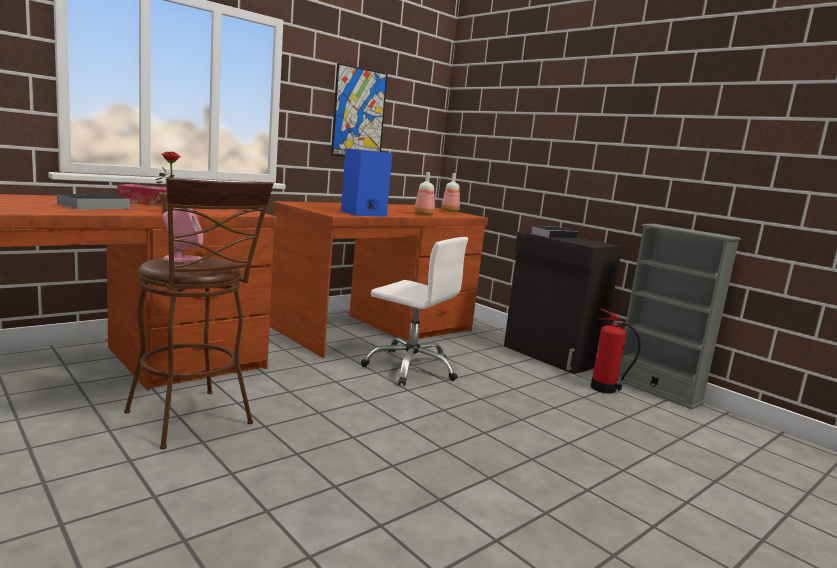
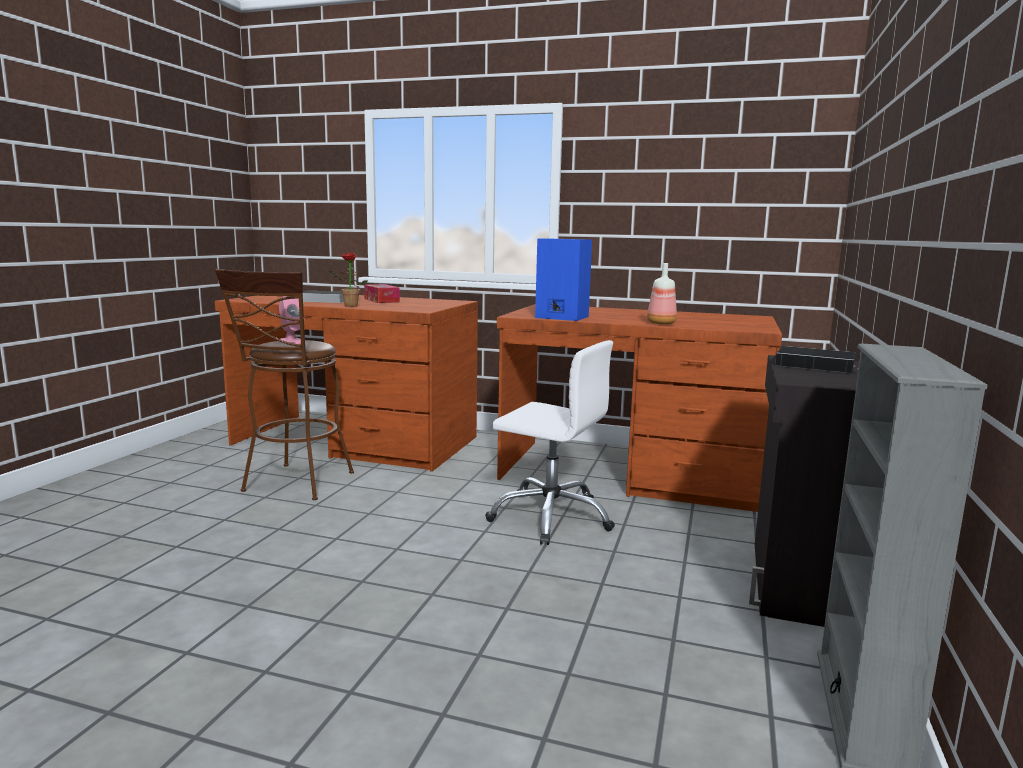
camera: 60 degrees right, 0 degrees up
(359, 113) = (672, 194): picture -> none
(411, 368) = (551, 517): white office chair -> white office chair turned 60 degrees counterclockwise
(450, 211) = (757, 324): bottle -> none
(605, 389) = (749, 653): fire extinguisher -> none

